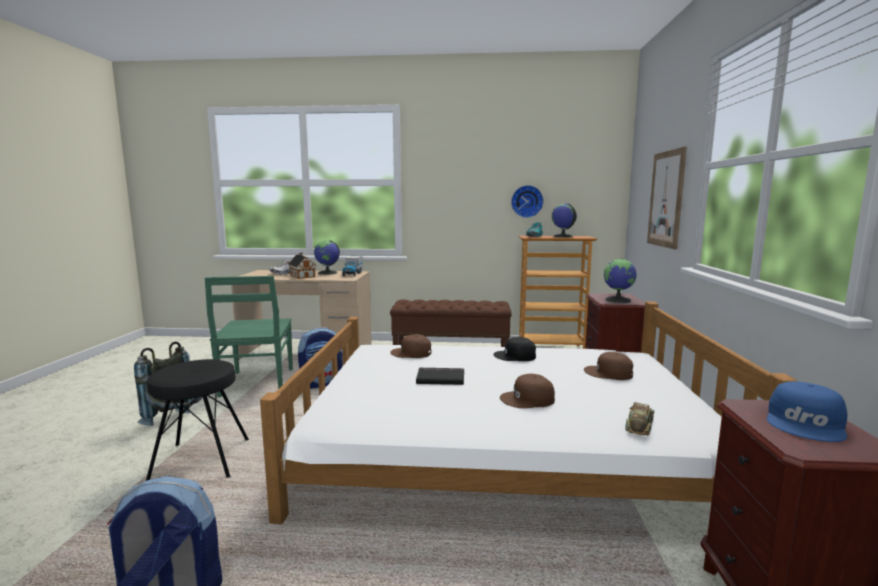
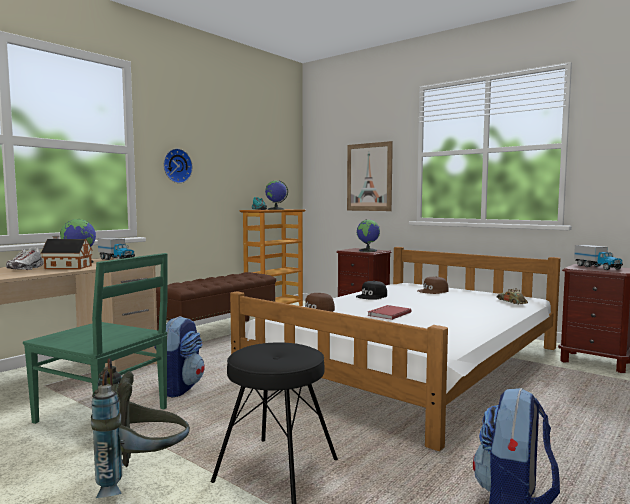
camera: 55 degrees left, 5 degrees down
(440, 377) = (388, 314): black book -> red book
(527, 201) = (243, 178): wall clock -> wall clock (176, 166)
(528, 399) = (455, 308): brown cap -> none
(806, 423) = (597, 267): blue cap -> toy truck

